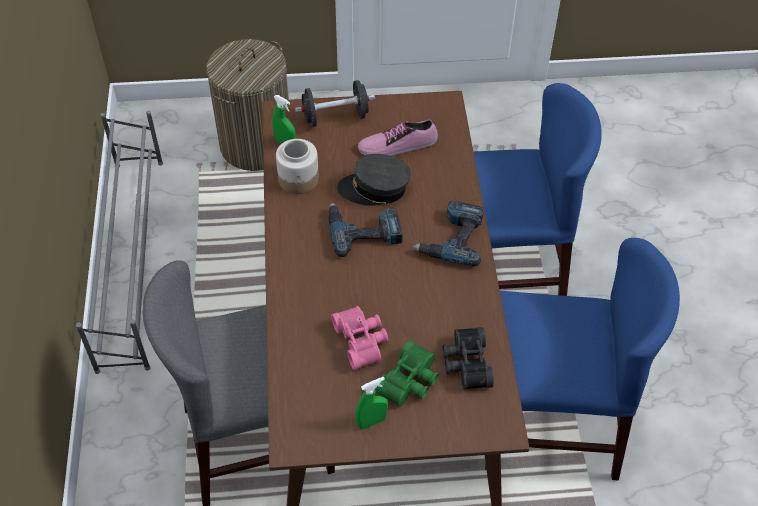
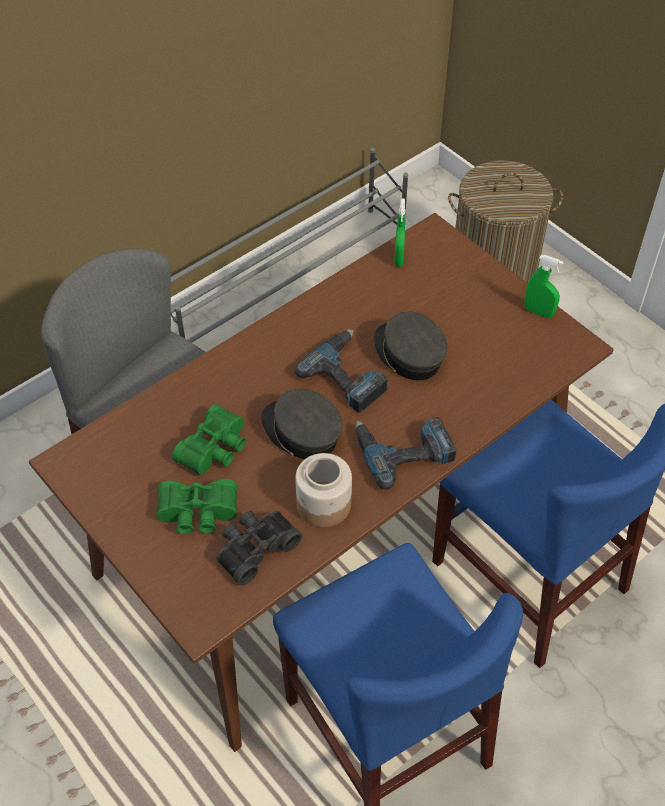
camera: 55 degrees right, 0 degrees up
(299, 179) = (364, 293): jar -> jar (323, 505)
(335, 117) = (469, 273): black dumbbell -> none
(362, 340) = (216, 449): pink binoculars -> green binoculars
(371, 421) = (130, 508): green spray bottle -> green spray bottle (538, 312)
(390, 284) = (301, 432): none -> grey cap
(397, 145) = (482, 340): shoe -> none

